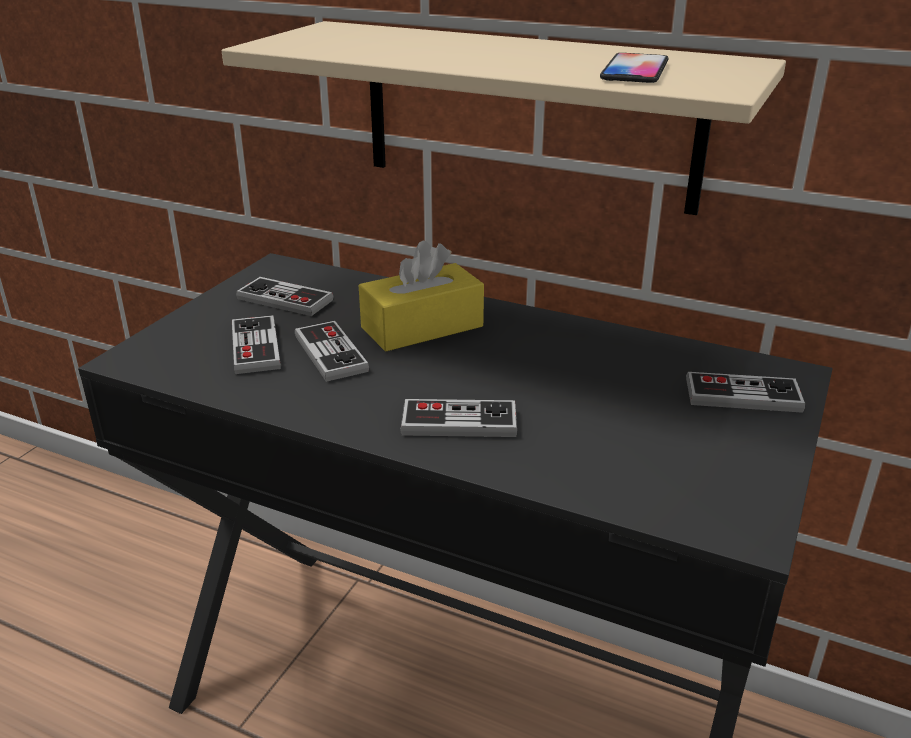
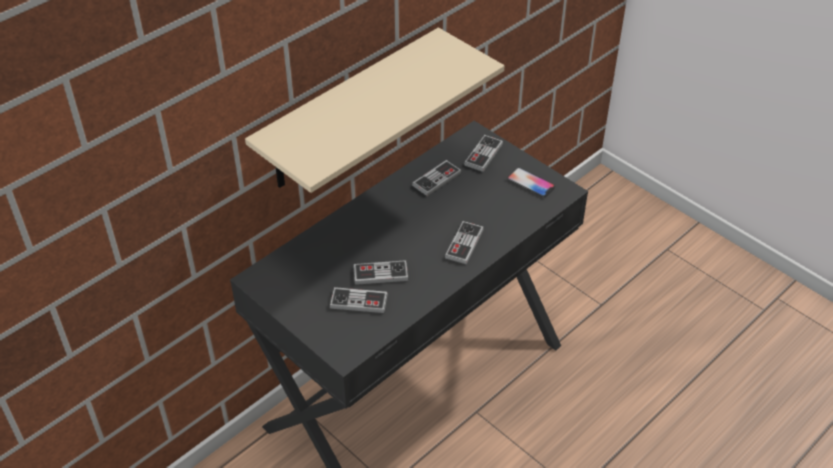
camera: 70 degrees left, 15 degrees up
(285, 299) = (306, 282): game controller -> game controller (437, 179)
(422, 327) = (370, 234): yellow tissue box -> none
(635, 71) = (440, 73): phone -> phone (530, 183)

